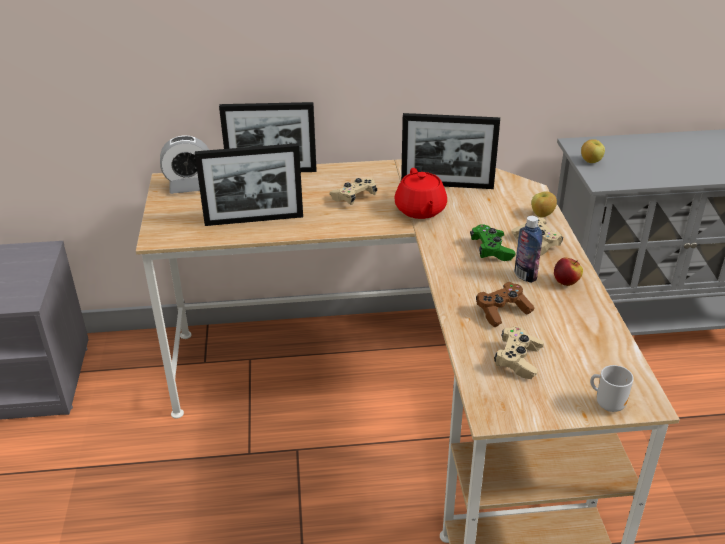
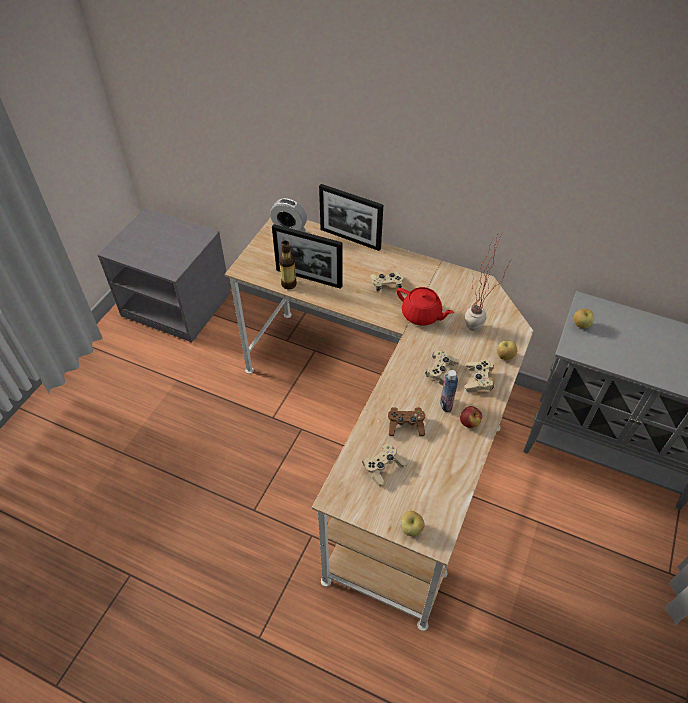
camera: 30 degrees right, 15 degrees up
(233, 233) = (288, 284): none -> bottle
(420, 210) = (422, 315): red teapot -> red teapot turned 75 degrees counterclockwise
(447, 185) = (459, 300): picture frame -> none
(491, 205) = (475, 332): none -> potted plant
(491, 250) = (441, 372): green game controller -> beige game controller
(608, 404) = (411, 529): mug -> apple

